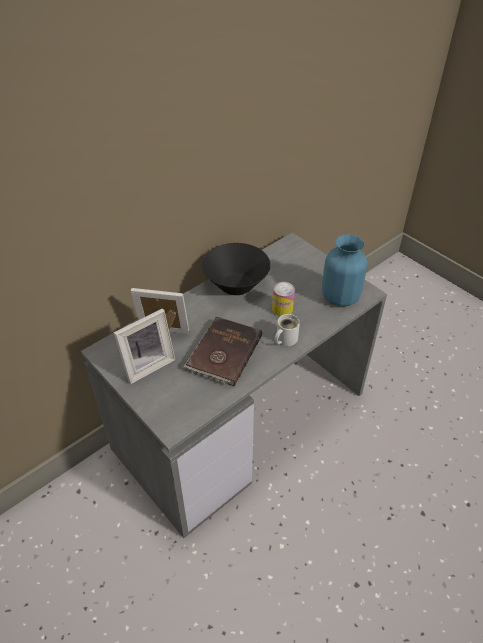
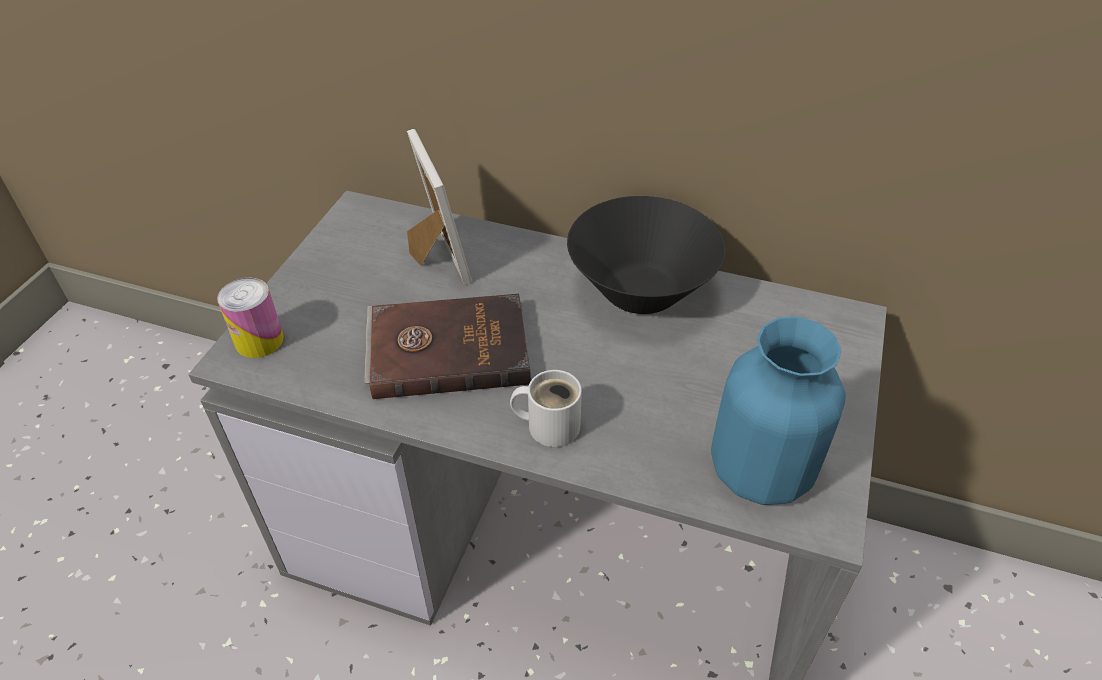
camera: 60 degrees right, 0 degrees up
(147, 364) = (359, 269): picture frame -> none
(282, 309) = (633, 385): can -> can (259, 340)

